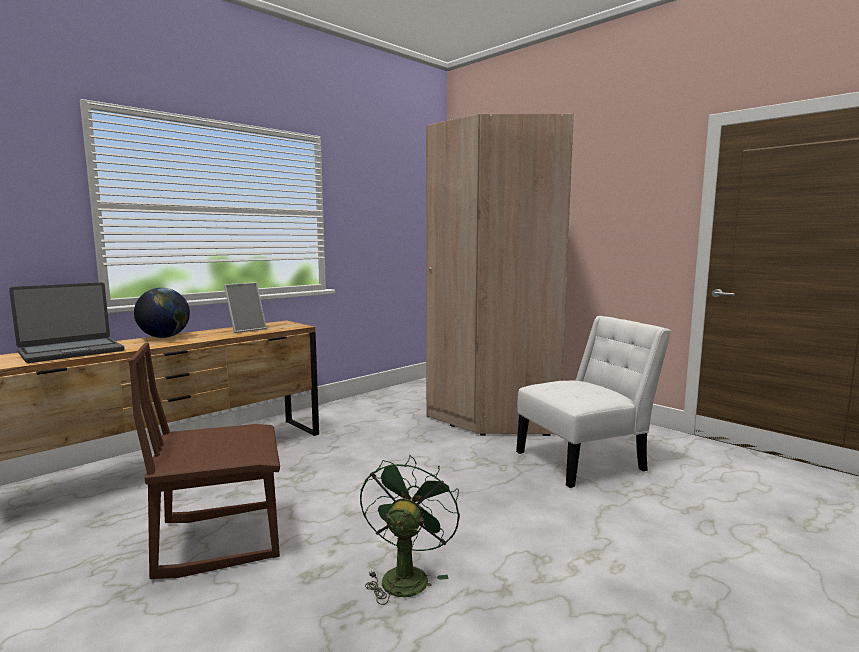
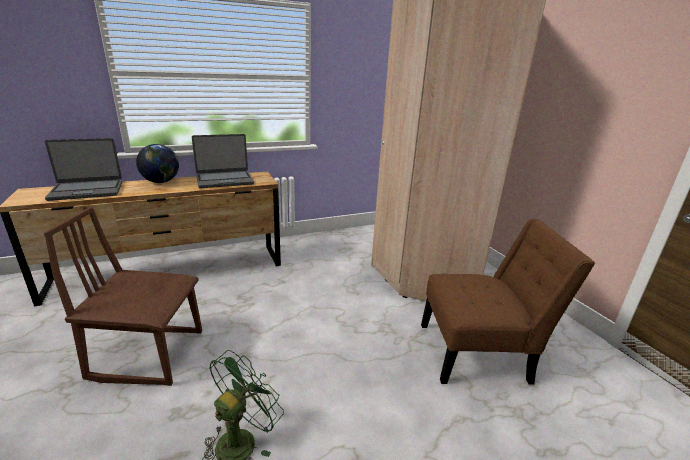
camera: 20 degrees right, 15 degrees up
(246, 329) = (224, 180): picture frame -> laptop
(585, 460) = (479, 352): white chair -> brown chair

